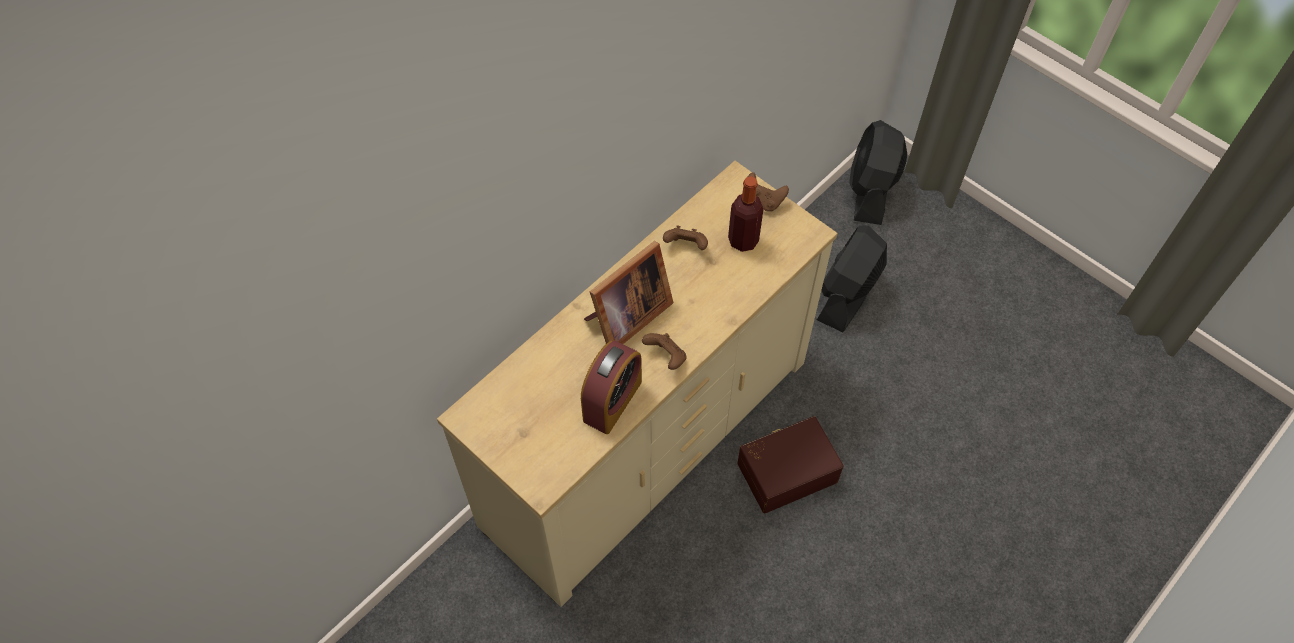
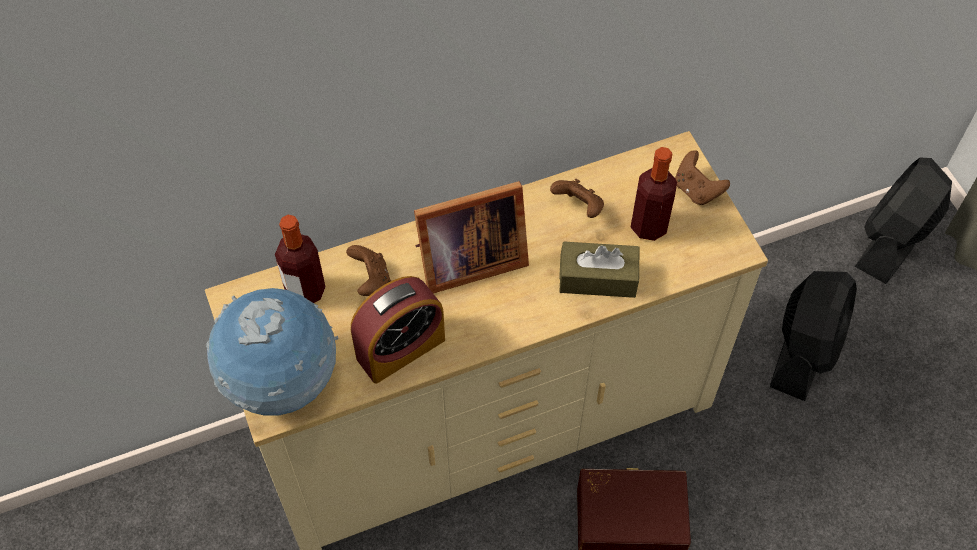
camera: 25 degrees right, 0 degrees up
(516, 388) = (305, 291): none -> bottle
(537, 463) = (282, 383): none -> globe
(666, 357) = (487, 324): brown game controller -> brown game controller (371, 281)
(727, 292) = (598, 278): none -> brown tissue box
(848, 294) = (804, 349): black fan -> black fan turned 150 degrees clockwise

